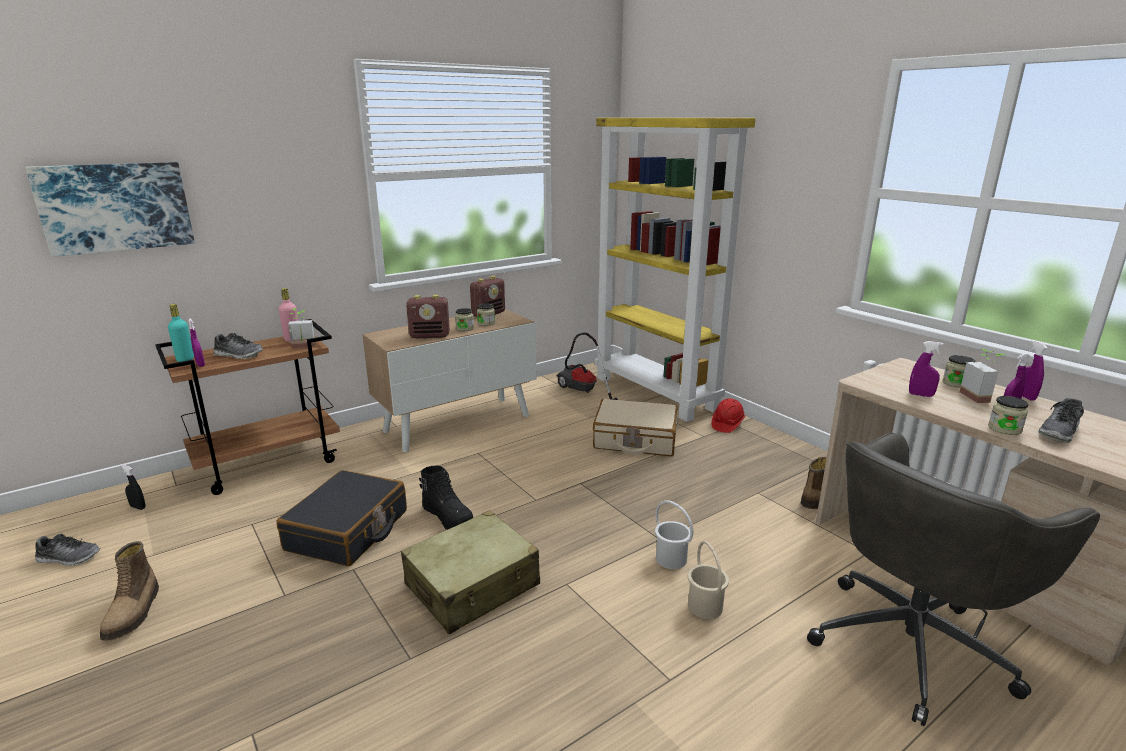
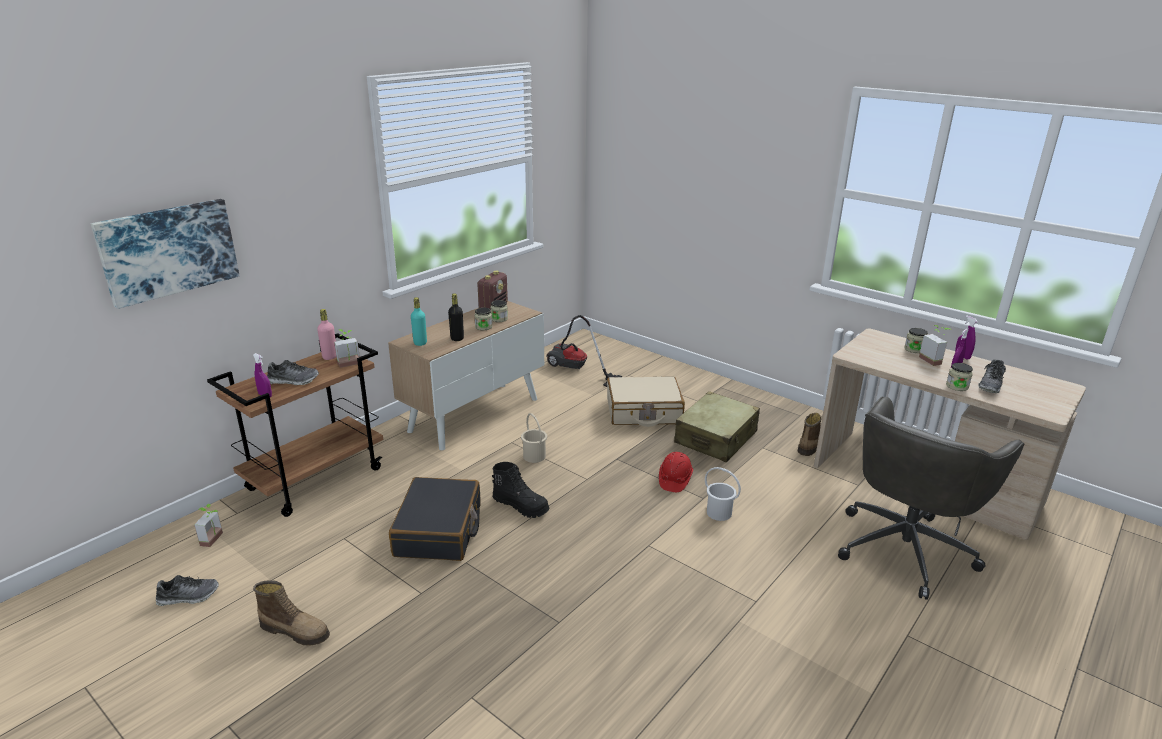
camera: 15 degrees left, 5 degrees up
(134, 613) = (296, 631): boot -> boot turned 45 degrees counterclockwise
(138, 507) = (216, 539): black spray bottle -> potted plant
(185, 359) = (242, 391): turquoise bottle -> turquoise bottle (420, 343)
(430, 336) = (457, 338): radio -> black bottle
(473, 585) = (575, 559): beige suitcase -> beige suitcase (716, 438)
(656, 393) = (641, 363): yellow bookcase -> none
(704, 607) = (758, 545): beige bucket -> beige bucket (534, 456)
(727, 424) = (714, 388): red hard hat -> red hard hat (674, 480)
(921, 395) = (894, 363): purple spray bottle -> none

